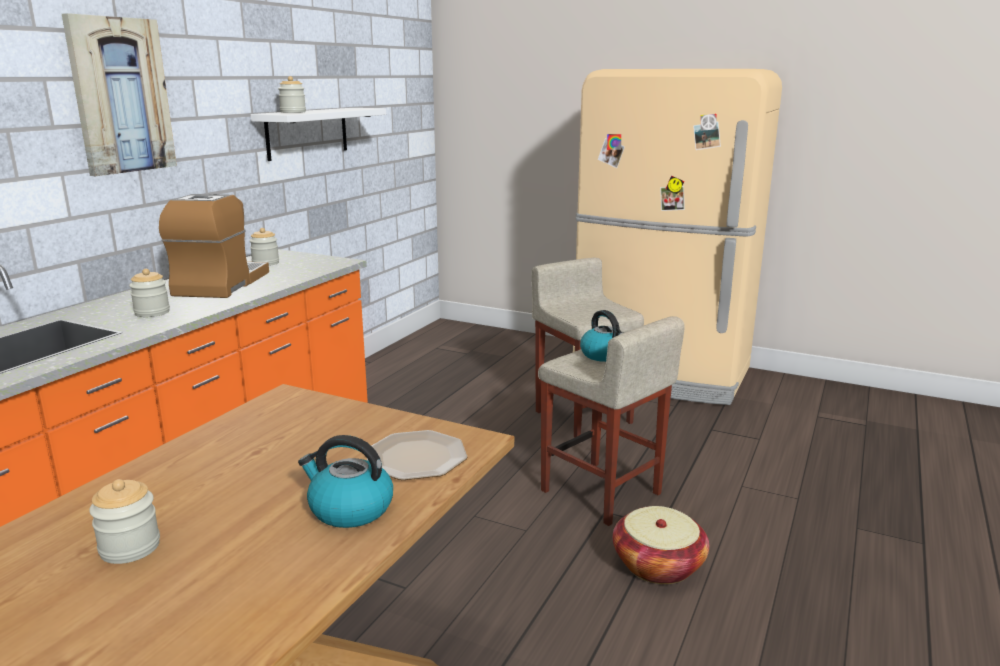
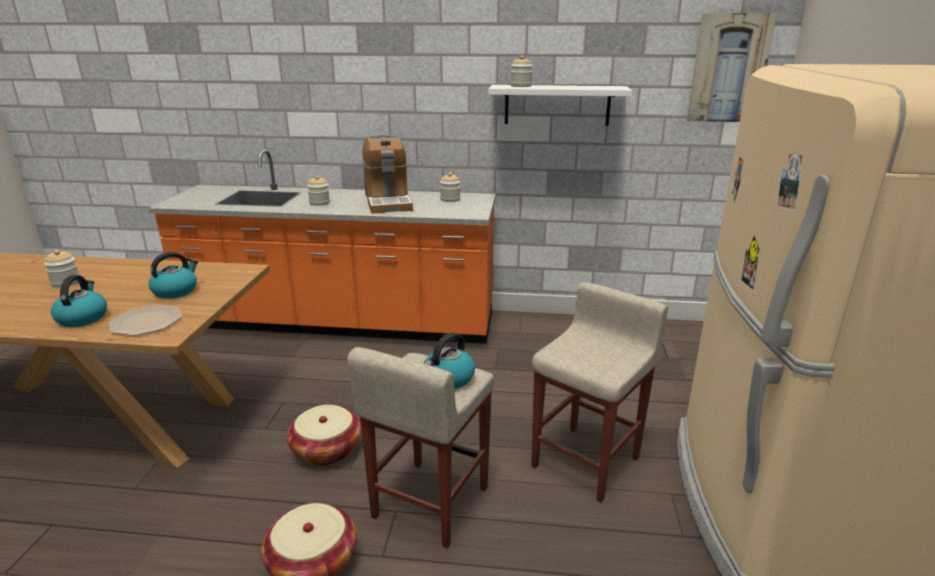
camera: 70 degrees right, 5 degrees up
(121, 96) = (378, 66): picture -> picture (728, 68)
(221, 284) = (388, 202): coffee machine -> coffee machine turned 90 degrees clockwise
(314, 441) = (176, 291): none -> kettle
(484, 542) = (327, 450): none -> basket

